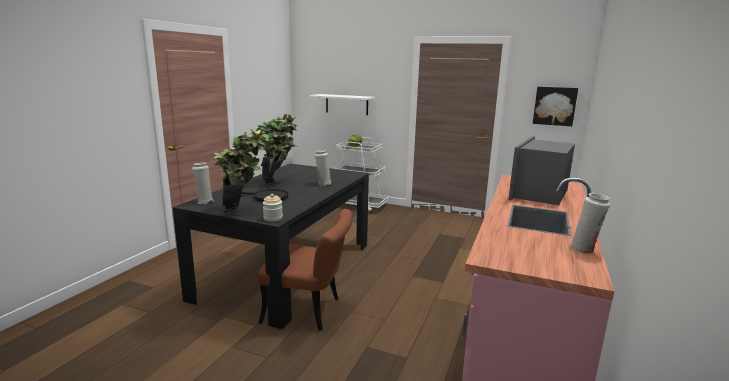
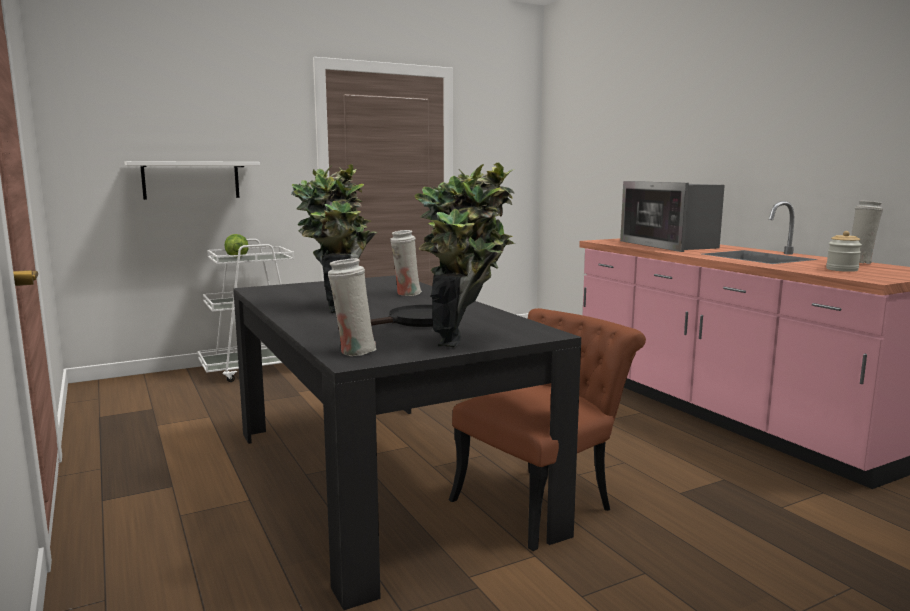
camera: 50 degrees left, 5 degrees down
(273, 218) = (537, 333): jar -> jar (842, 269)
(554, 106) = (509, 163): picture -> none

